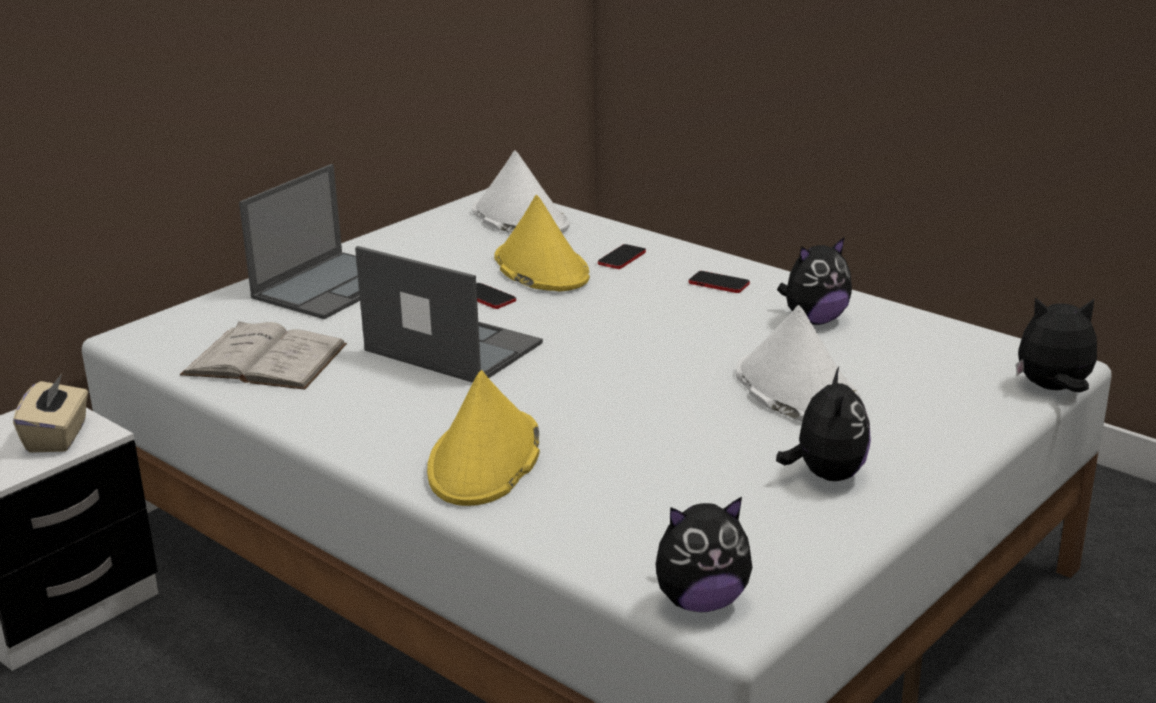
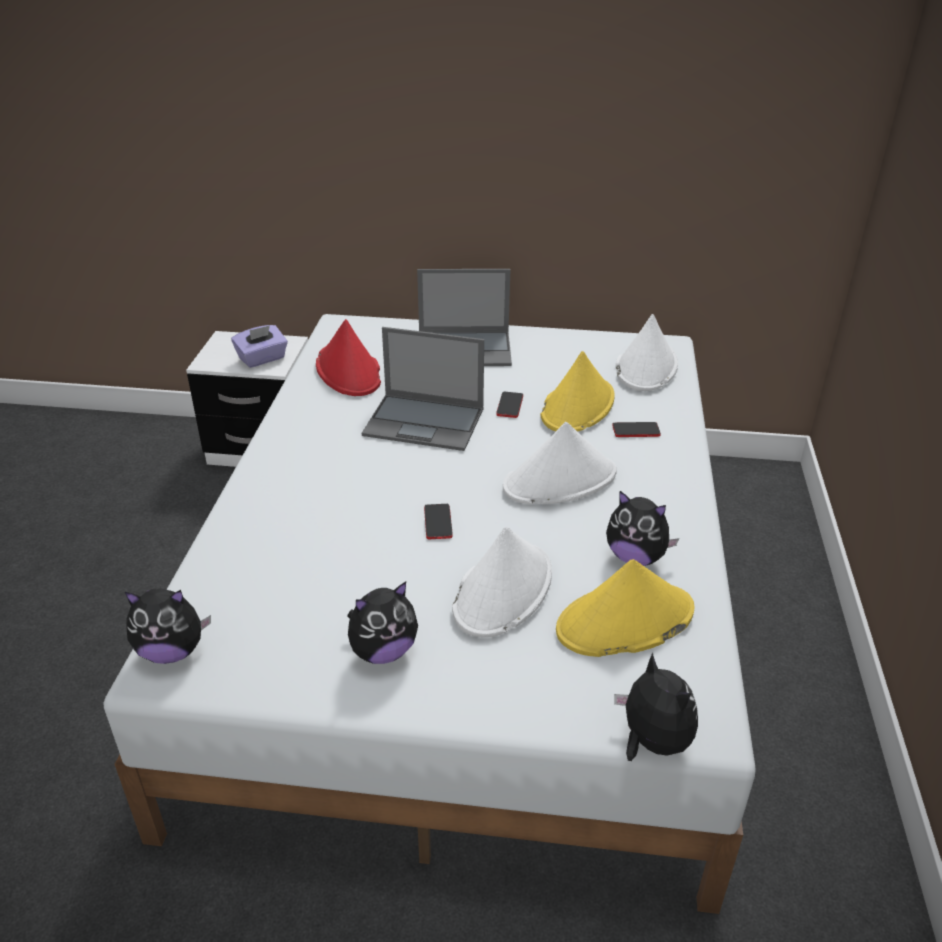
camera: 55 degrees right, 10 degrees up
(58, 437) = (262, 359): beige tissue box -> purple tissue box
(265, 359) = (349, 371): white book -> red hat
(451, 347) = (425, 422): laptop -> laptop turned 105 degrees clockwise
(485, 460) = (290, 495): yellow hat -> yellow hat (624, 621)
(657, 315) = (560, 481): none -> white hat
(701, 601) = (172, 651): plush toy -> plush toy turned 45 degrees counterclockwise
(719, 283) = (646, 488): phone -> phone (438, 522)

